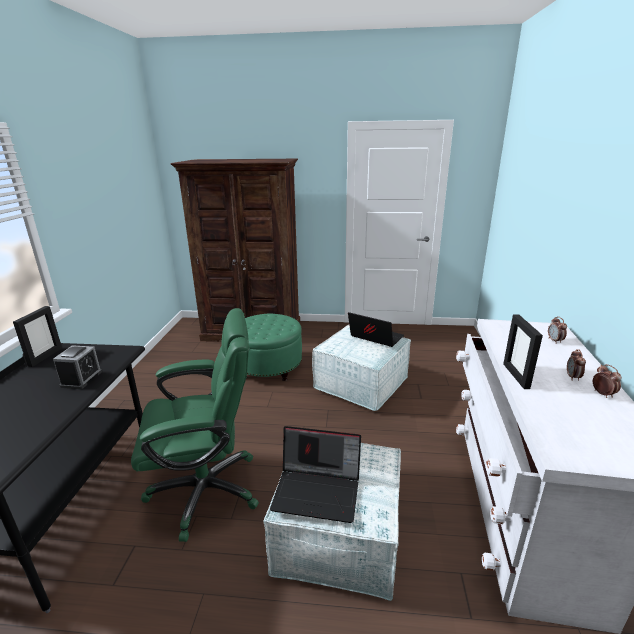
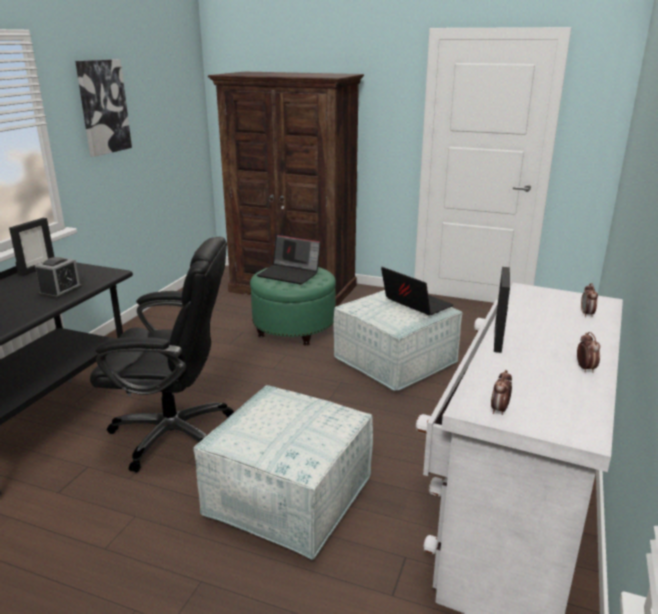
camera: 15 degrees right, 0 degrees up
(81, 194) = (103, 107): none -> picture
(205, 489) = (173, 433): green office chair -> black office chair
(318, 491) = (257, 432): laptop -> laptop (290, 274)
(573, 377) = (566, 350): alarm clock -> alarm clock (499, 410)

